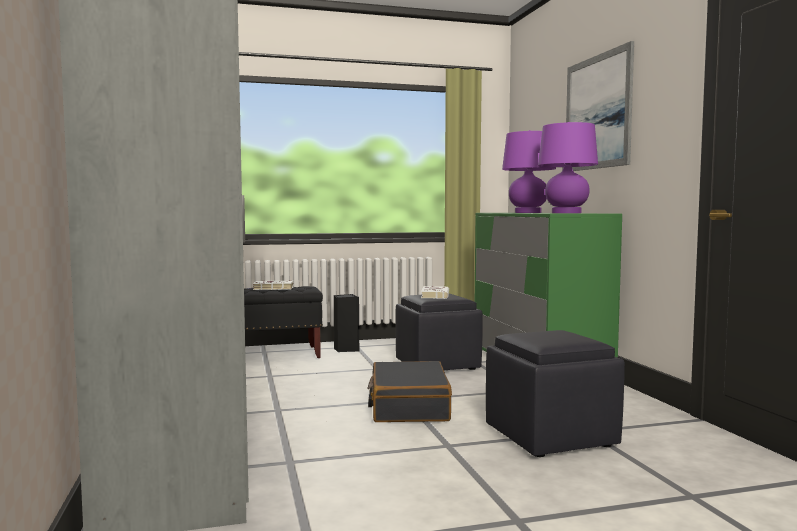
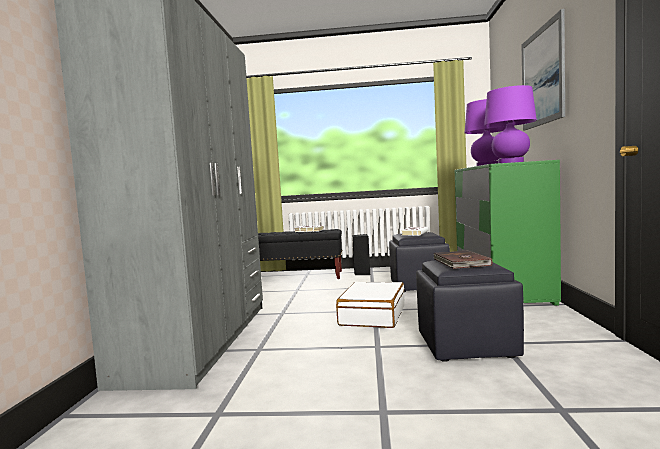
camera: 20 degrees right, 0 degrees up
(408, 406) = (372, 315): black suitcase -> white suitcase
(549, 336) = (460, 262): none -> brown book

